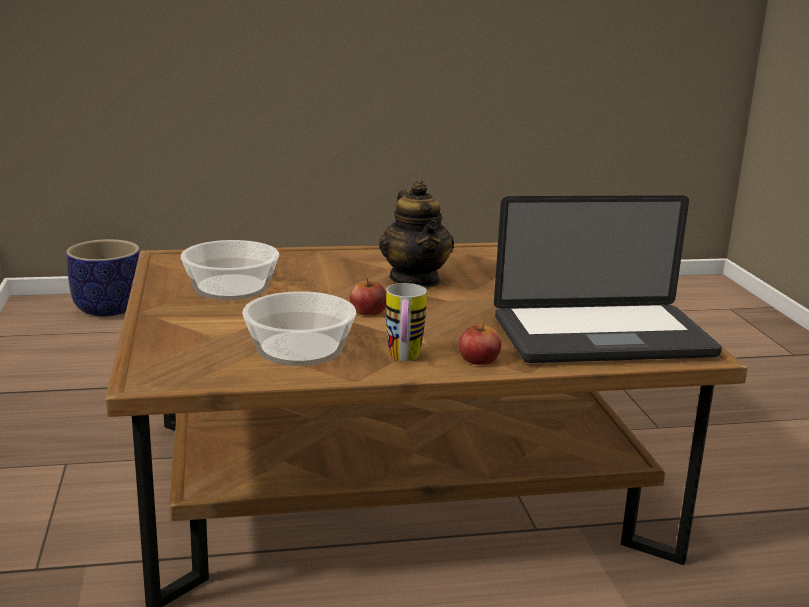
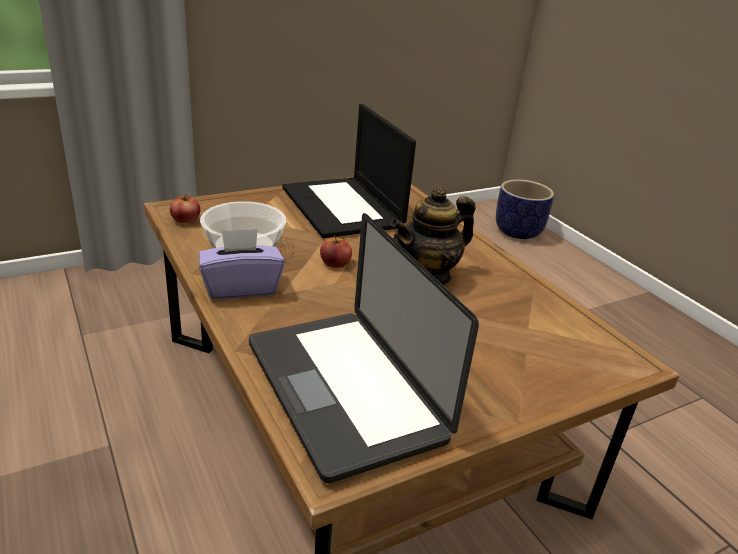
camera: 70 degrees right, 10 degrees up
(232, 287) = (343, 207): bowl -> laptop
(403, 359) = (241, 287): mug -> purple tissue box
(479, 359) = (256, 321): apple -> apple (186, 219)

